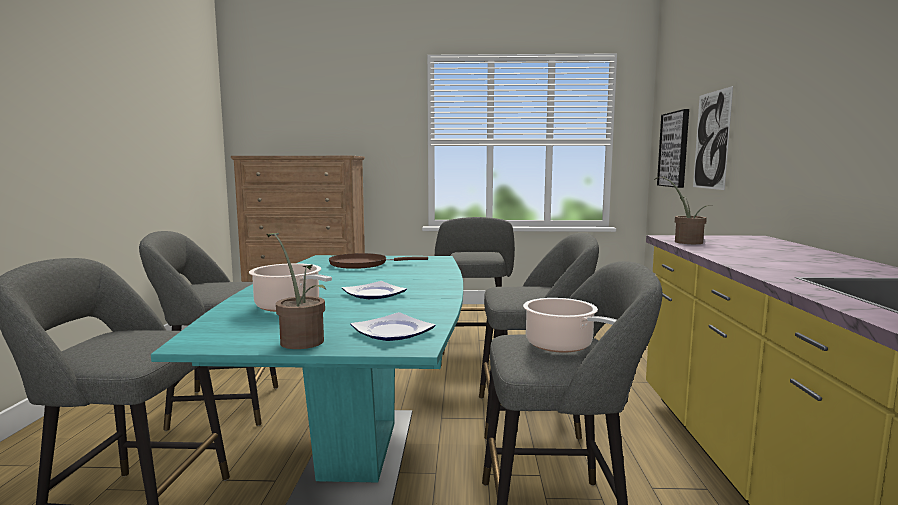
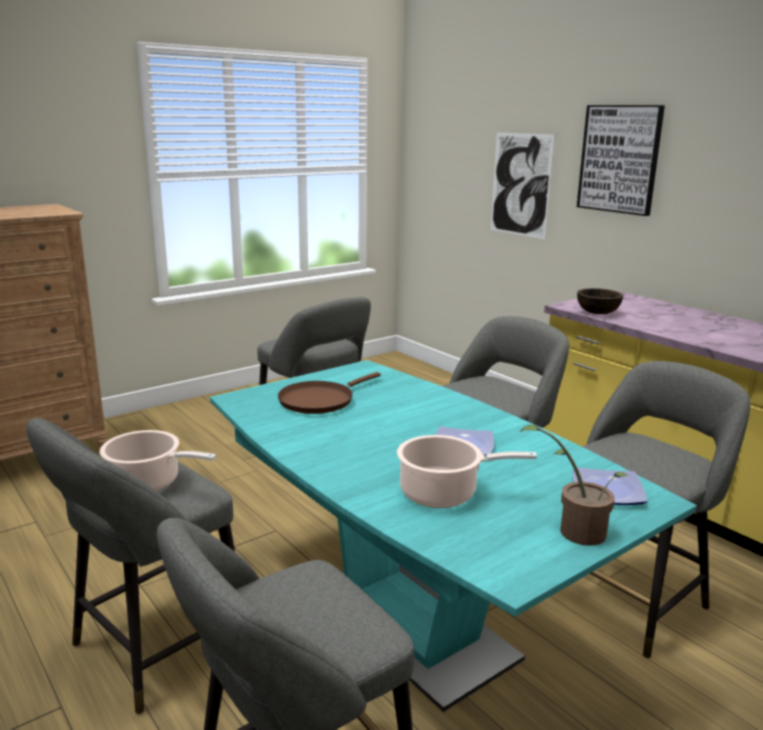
camera: 40 degrees left, 10 degrees up
(562, 346) = (649, 451): cooking pot -> cooking pot (148, 483)
(674, 149) = (452, 183): picture -> picture (619, 159)
(685, 241) = (598, 313): potted plant -> brown bowl

